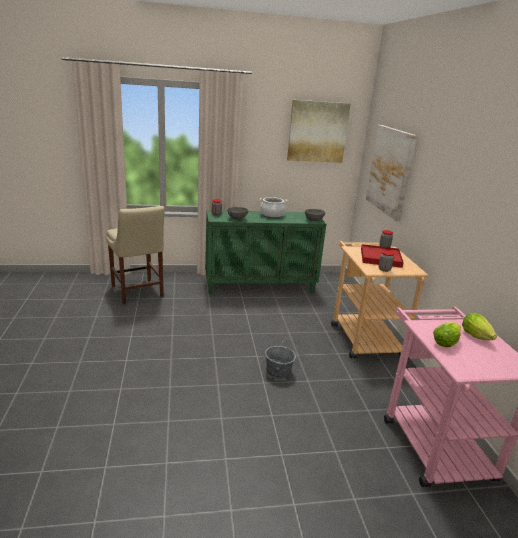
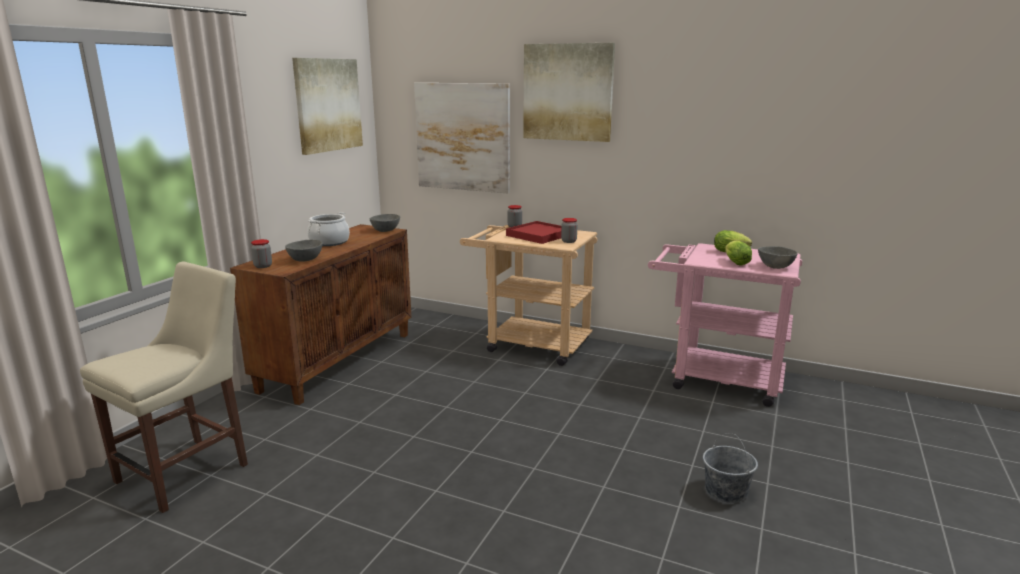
camera: 55 degrees left, 5 degrees down
(137, 292) = (189, 470): beige chair -> beige chair turned 60 degrees counterclockwise
(260, 286) = (338, 361): green cabinet -> brown cabinet
(278, 372) = (547, 416): grey bucket -> grey bucket (725, 490)
(442, 150) = (568, 92): none -> picture
(468, 364) = (774, 267): none -> grey bowl

